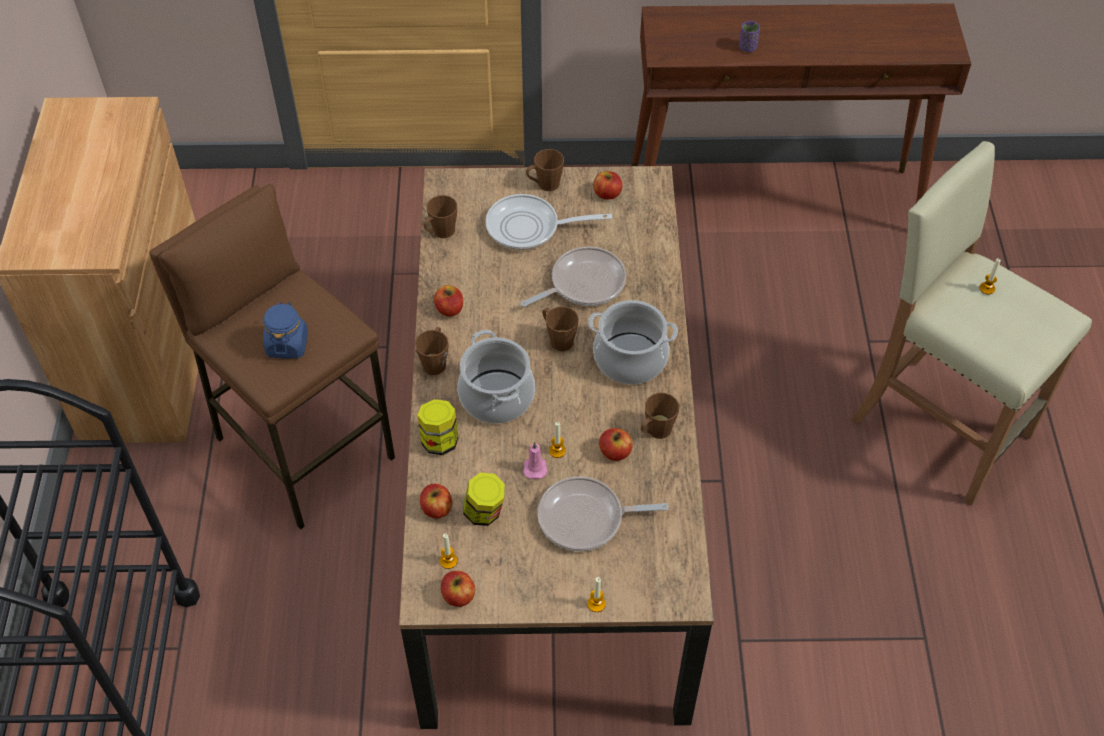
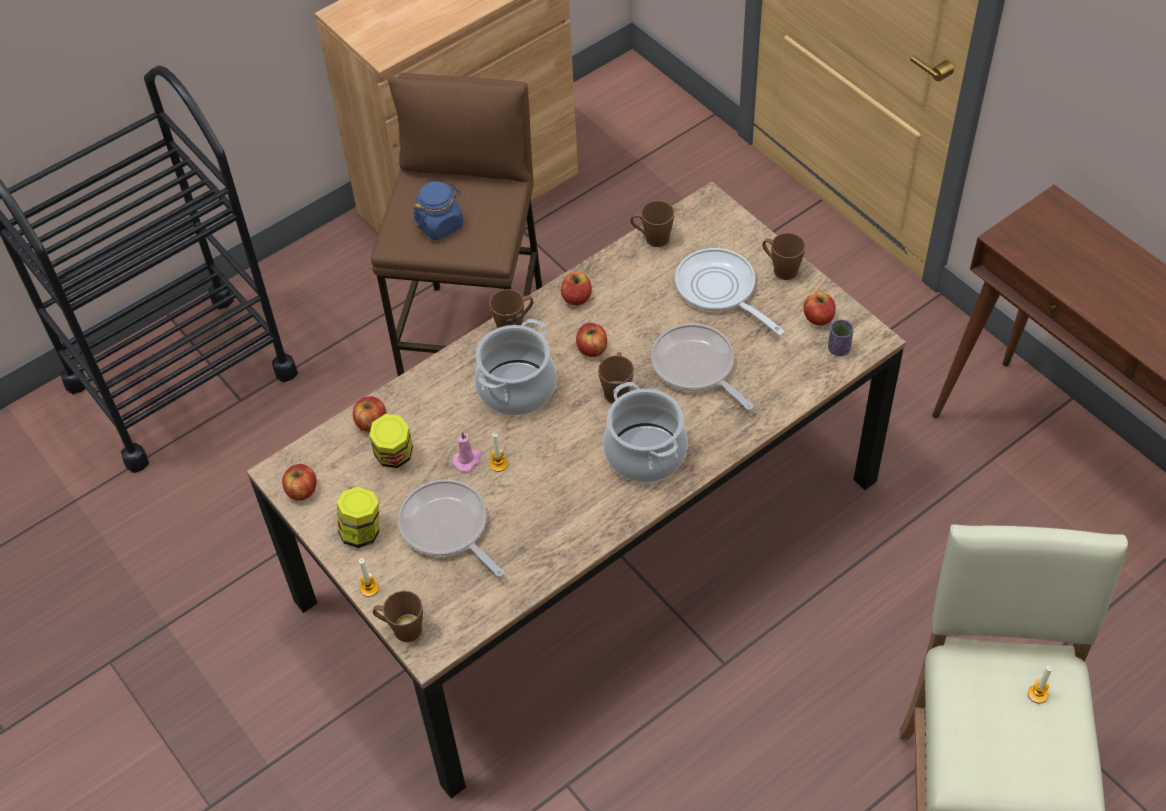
camera: 55 degrees right, 0 degrees up
(439, 440) = (438, 381): jar -> jar (362, 531)
(448, 561) = (328, 463): candle -> none
(583, 283) = (696, 367): frying pan -> frying pan turned 150 degrees counterclockwise
(615, 452) = (533, 505): apple -> apple (592, 349)
(655, 431) = (583, 520): brown mug -> brown mug (402, 629)
(747, 47) = (1096, 292): purple cup -> purple cup (839, 349)

